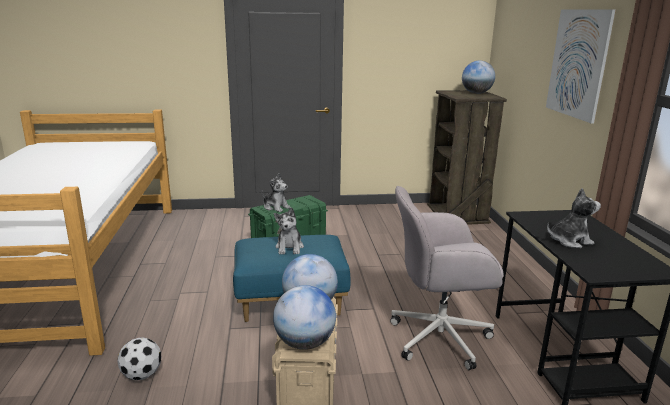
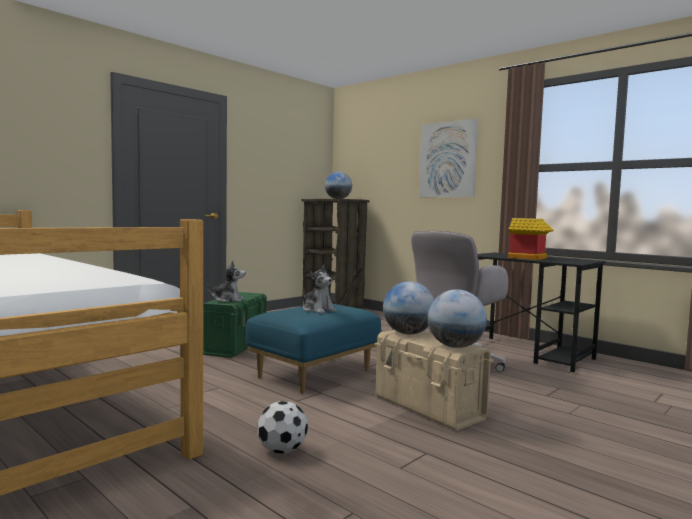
camera: 40 degrees left, 15 degrees down
(569, 241) = (528, 258): plush toy -> toy house

